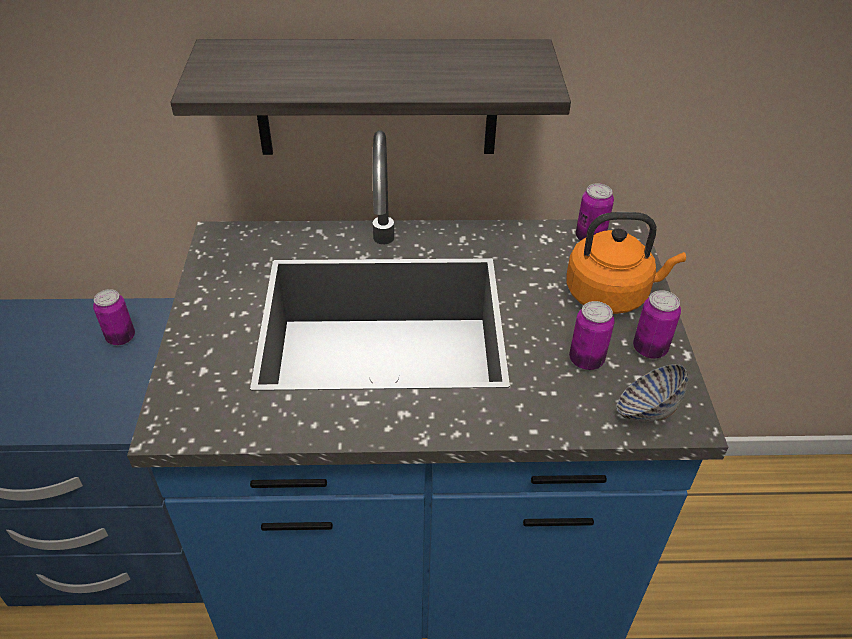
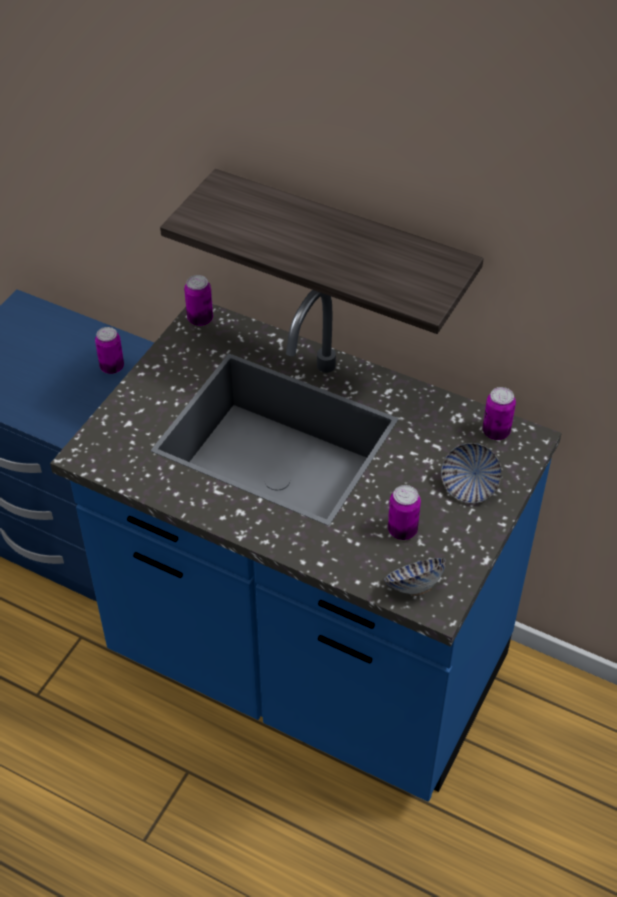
camera: 30 degrees right, 5 degrees up
(611, 294) = (469, 487): orange kettle -> bowl
(649, 349) = (459, 543): can -> can (200, 319)

